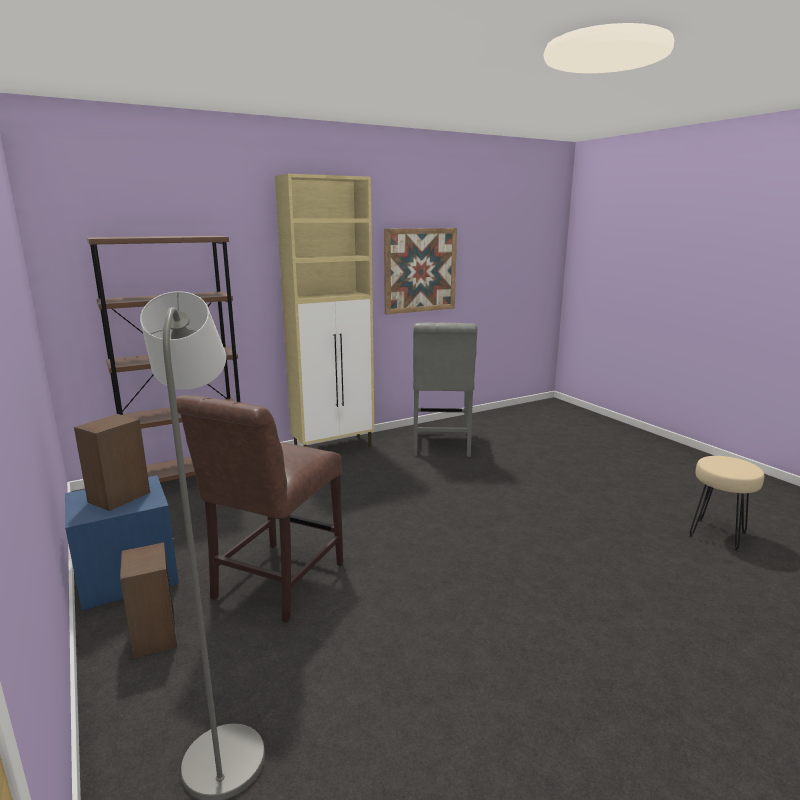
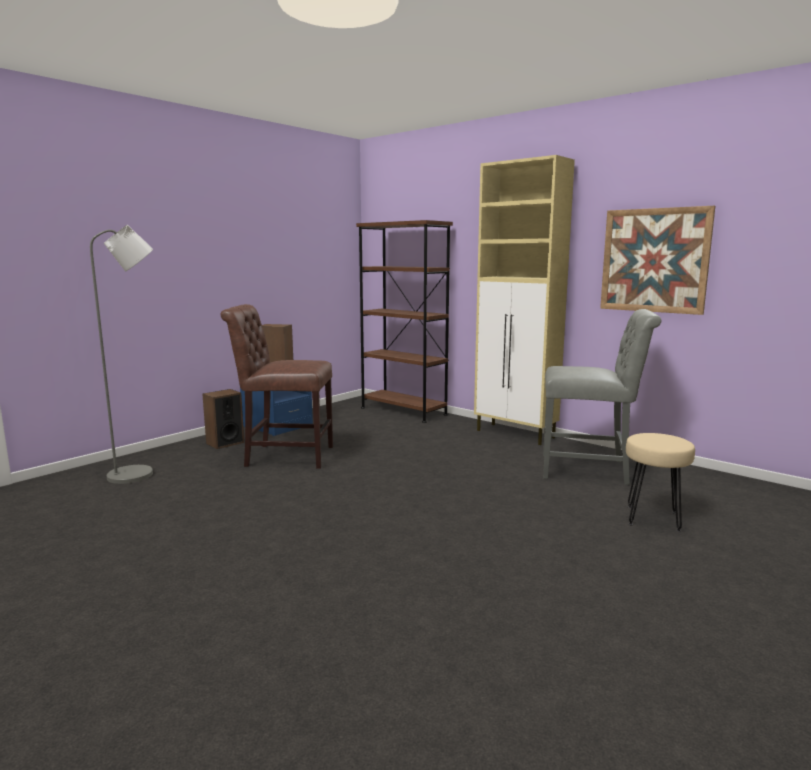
camera: 70 degrees right, 5 degrees down
(440, 445) = (590, 470): grey chair -> grey chair turned 150 degrees counterclockwise
(717, 535) = (531, 665): beige stool -> beige stool (652, 518)

